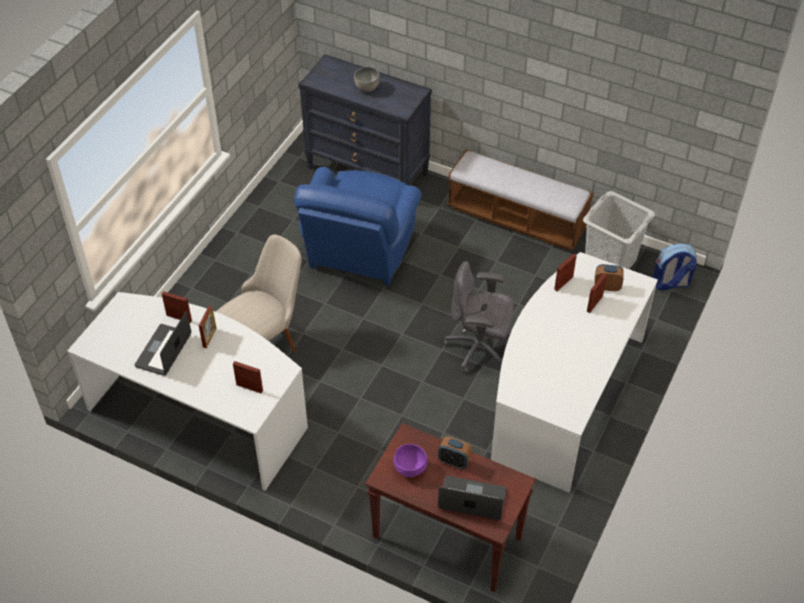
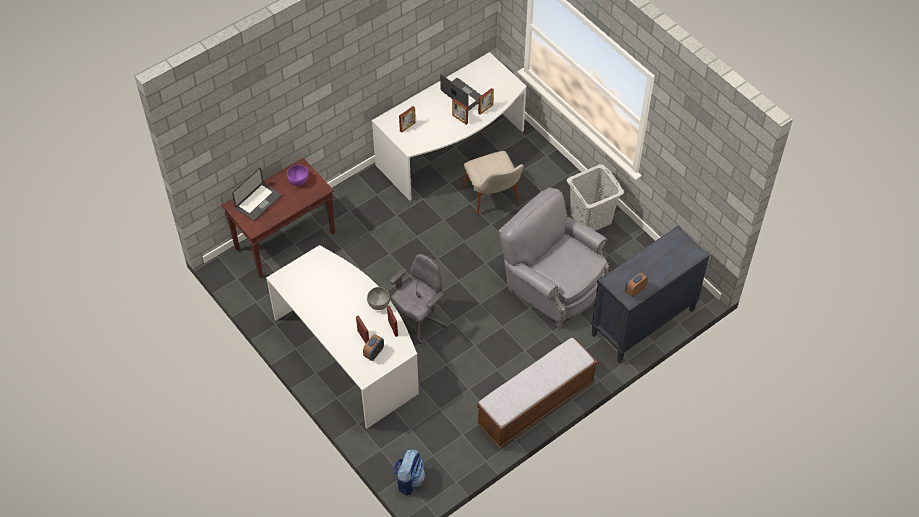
camera: 115 degrees right, 5 degrees up
(359, 252) = (552, 284): blue armchair -> grey armchair
(367, 88) = (650, 267): grey bowl -> grey bowl (378, 304)
(454, 461) = (289, 204): alarm clock -> alarm clock (635, 290)
(610, 262) = (454, 448): grey laundry basket -> grey laundry basket (591, 218)

